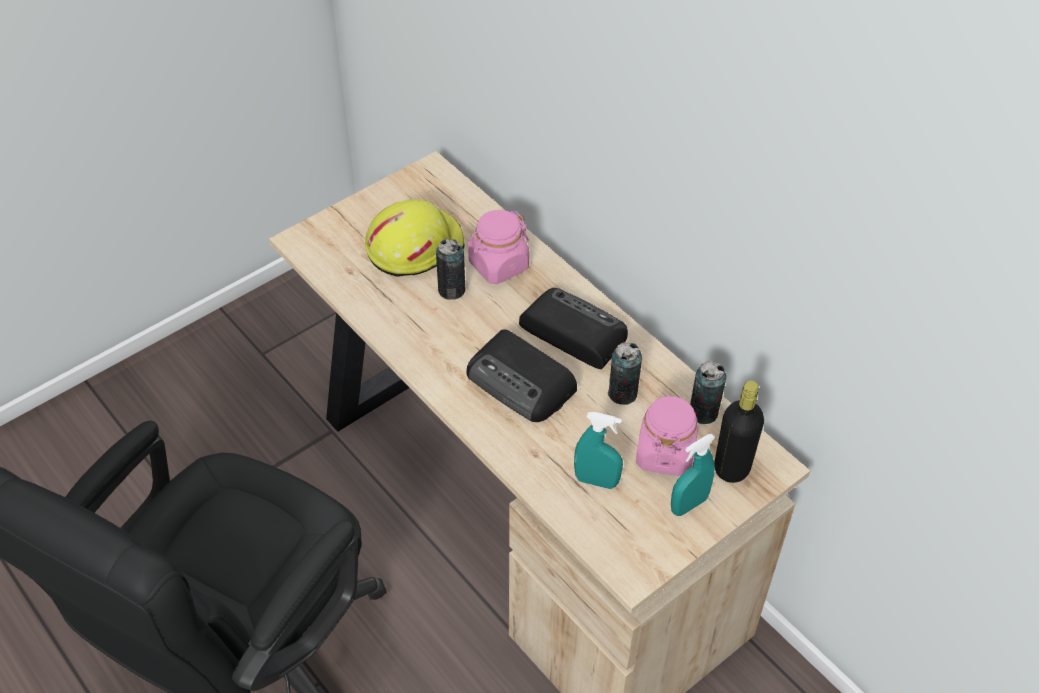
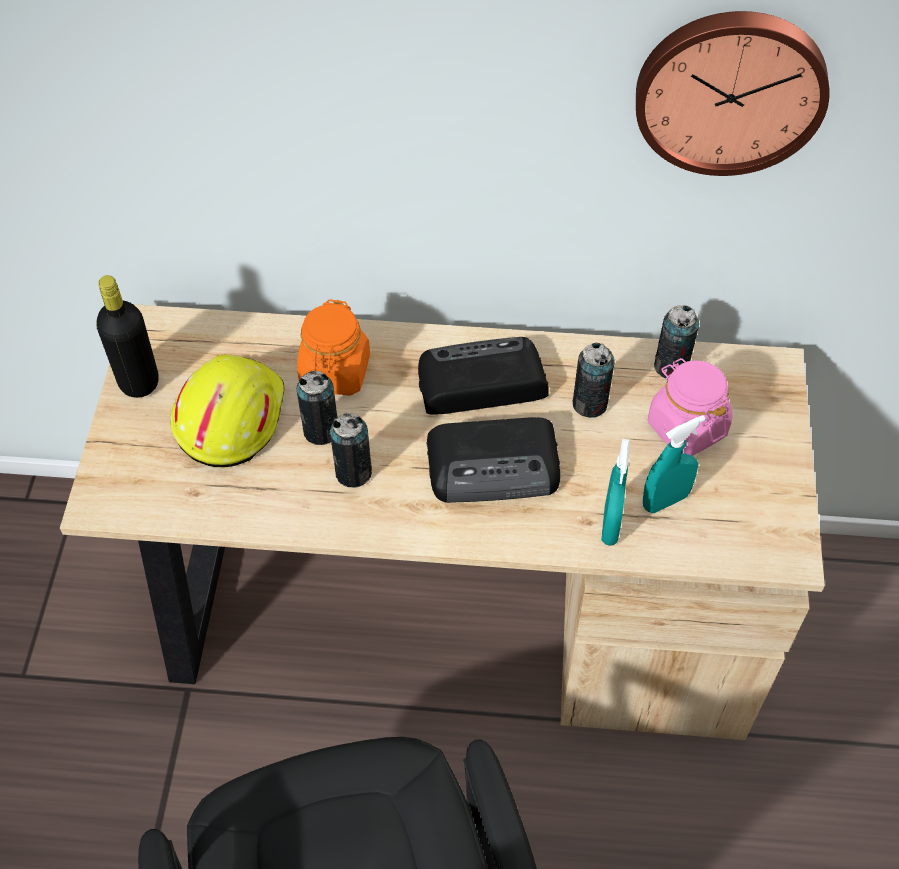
camera: 45 degrees left, 5 degrees up
(441, 324) = (353, 472): none -> can
(498, 265) = (335, 372): pink jar -> orange jar
(688, 505) = (757, 456): turquoise spray bottle -> turquoise spray bottle (610, 526)
(731, 468) = (748, 396): black bottle -> black bottle (139, 382)
(782, 203) = (730, 90): none -> wall clock

